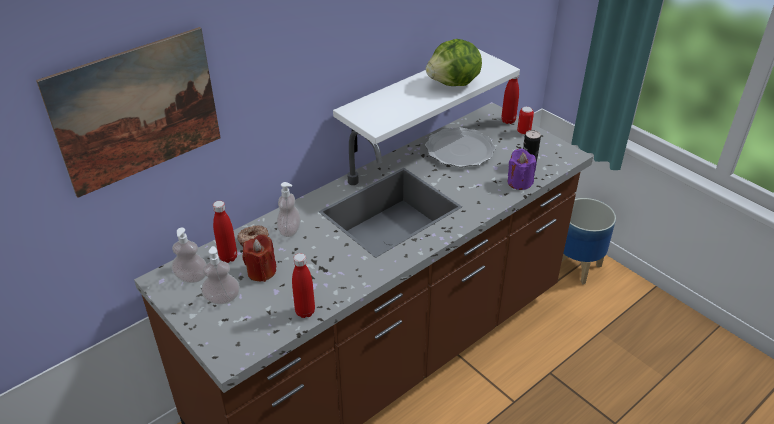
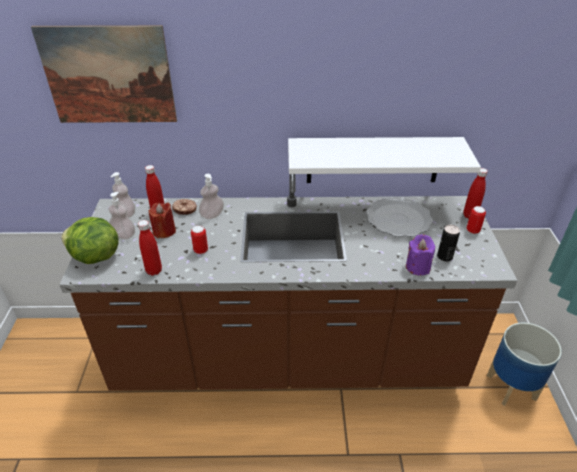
camera: 40 degrees right, 0 degrees up
(325, 268) = (201, 250): none -> can
(454, 84) = (404, 155): lettuce -> lettuce (95, 257)

